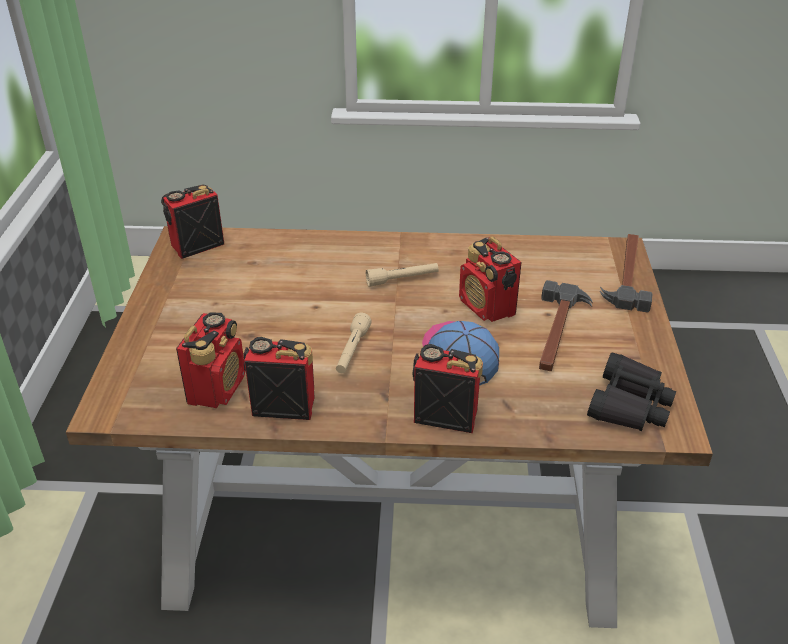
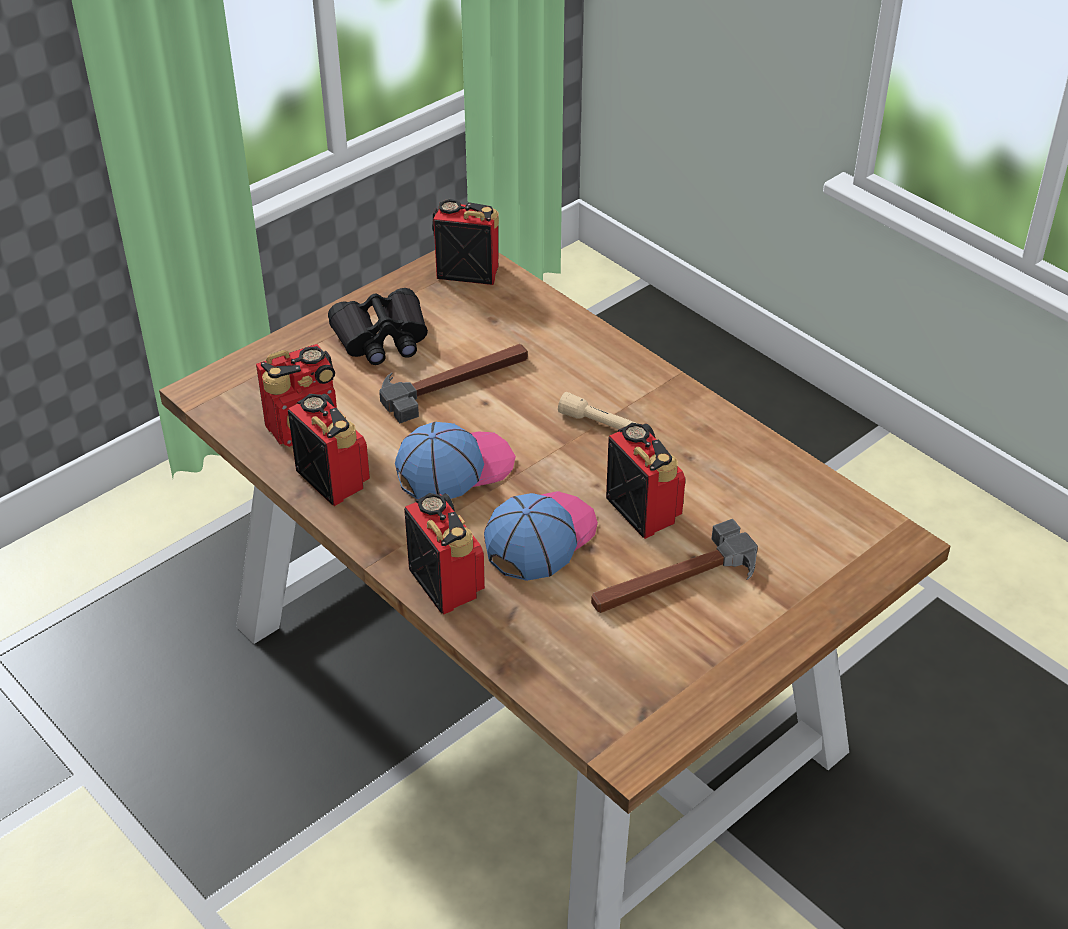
camera: 45 degrees right, 5 degrees up
(352, 351) = (455, 467): beige flashlight -> cap
(487, 307) = (642, 509): radio -> radio turned 135 degrees clockwise
(627, 274) = (855, 574): hammer -> hammer (455, 381)
(629, 404) = (625, 698): black binoculars -> black binoculars (382, 338)

